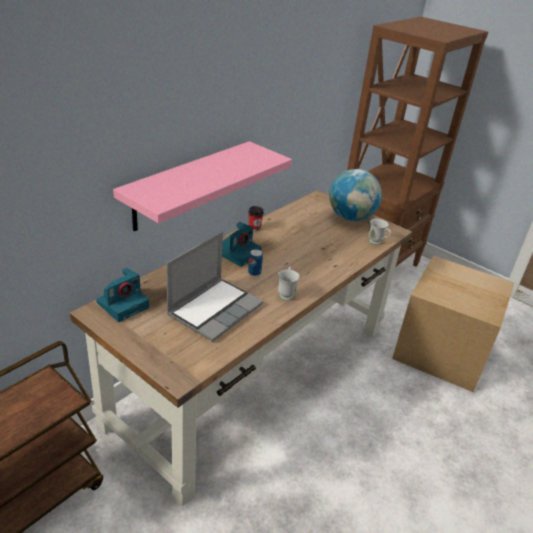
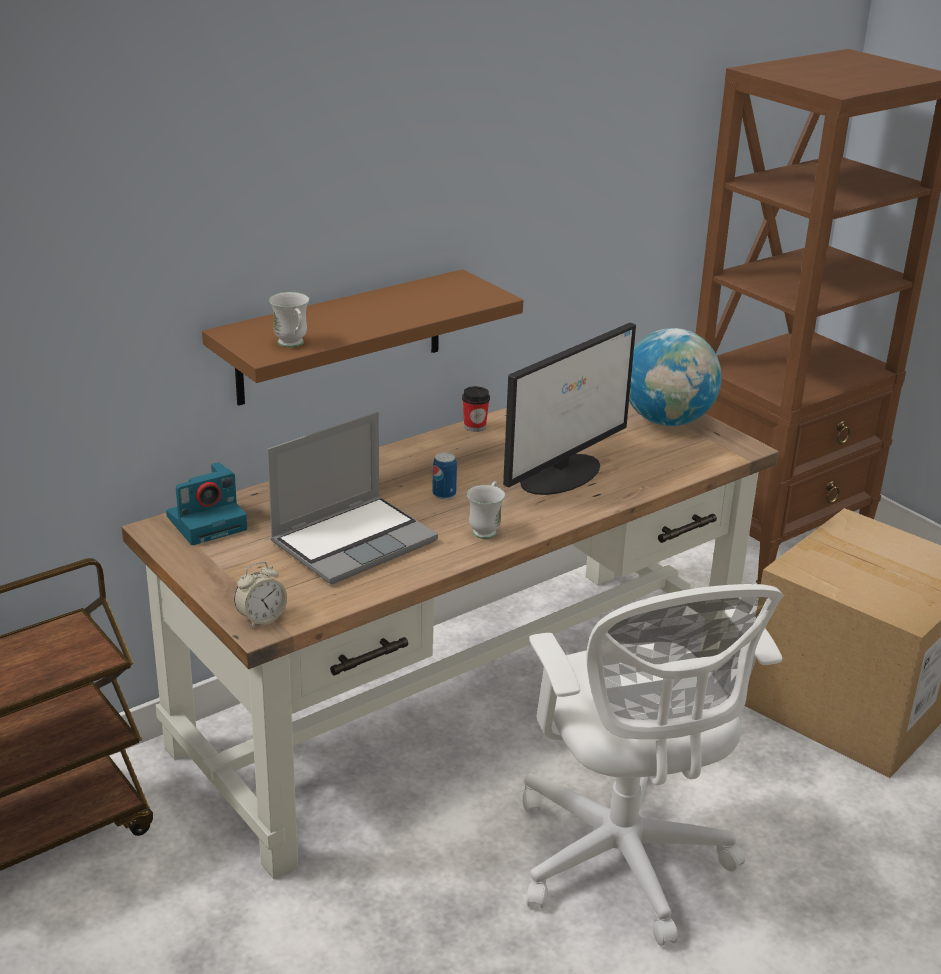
camera: 15 degrees right, 5 degrees down
(178, 372) = (261, 619): none -> alarm clock
(188, 185) = (340, 337): pink shelf -> brown shelf
(238, 253) = (429, 463): camera -> none
(312, 254) = (562, 474): none -> monitor
(366, 463) = (624, 862): none -> white office chair
(377, 243) = (697, 465): white mug -> white mug (293, 345)

